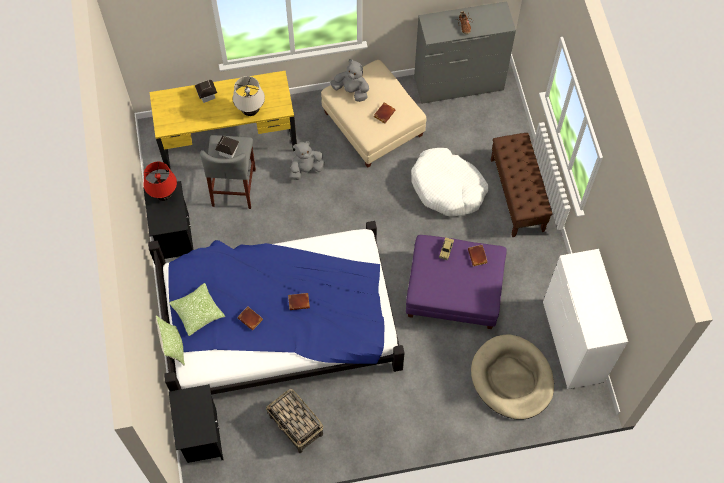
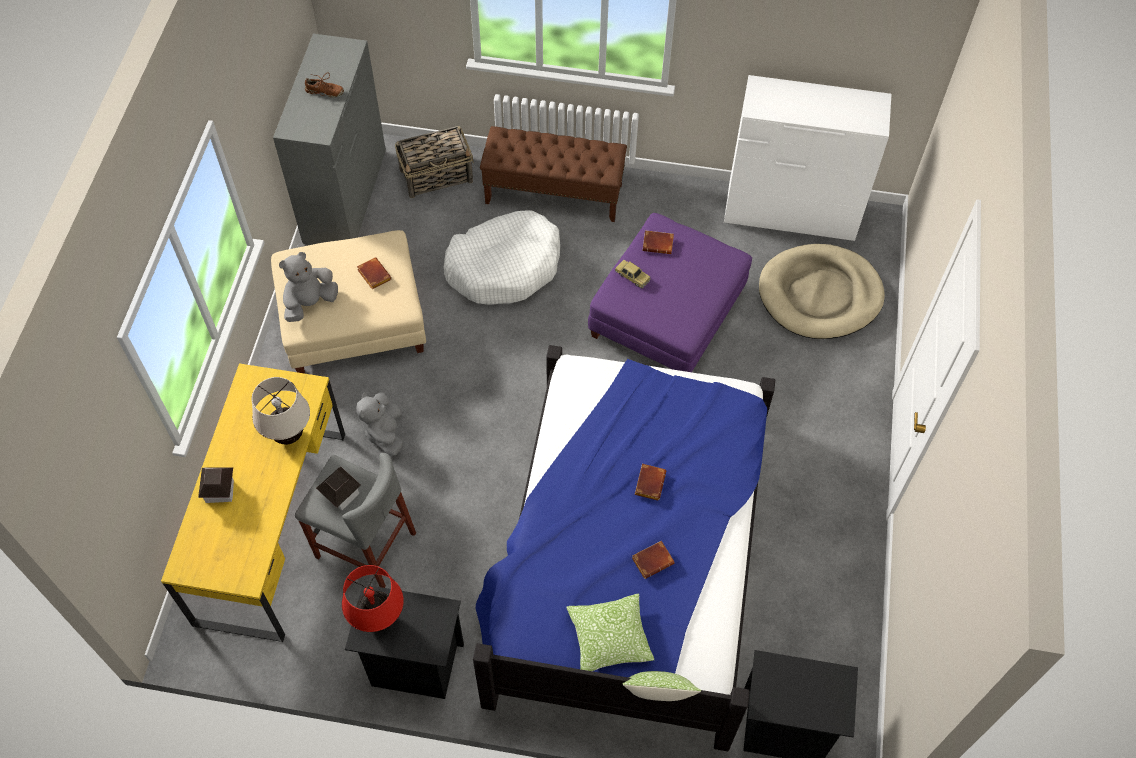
camera: 70 degrees left, 5 degrees down
(296, 426) = (807, 583): basket -> basket (437, 176)

